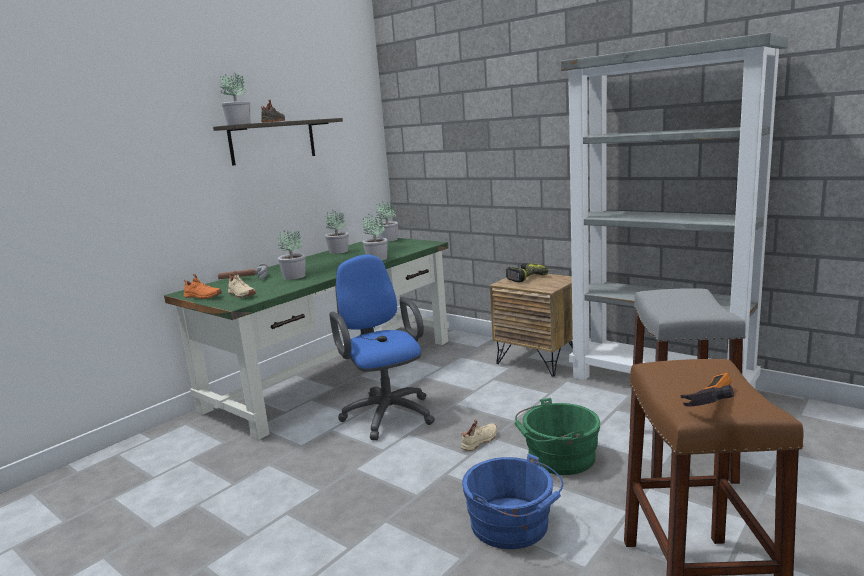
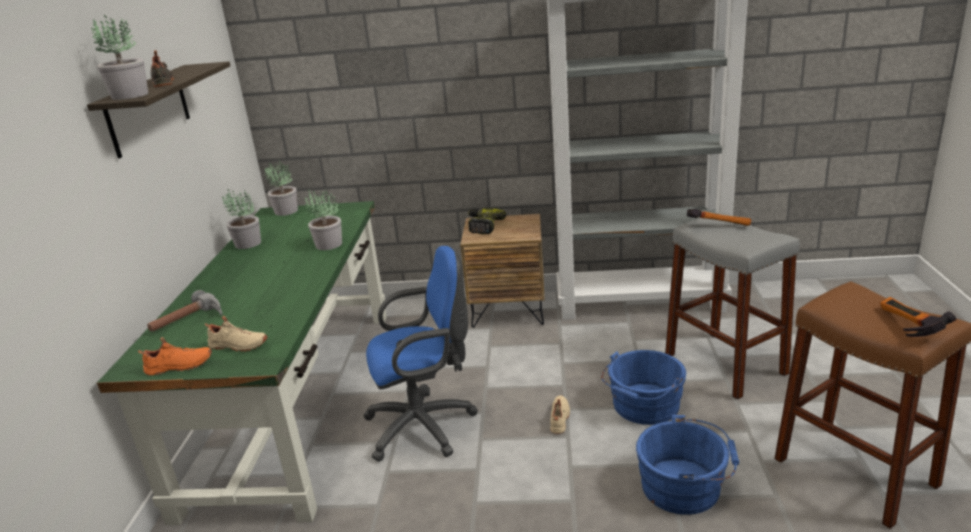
camera: 35 degrees left, 10 degrees up
(294, 276) = (262, 297): potted plant -> none
(386, 413) = (426, 425): blue office chair -> blue office chair turned 135 degrees clockwise
(557, 458) = (644, 407): green bucket -> blue bucket
(678, 297) = (716, 226): none -> hammer

